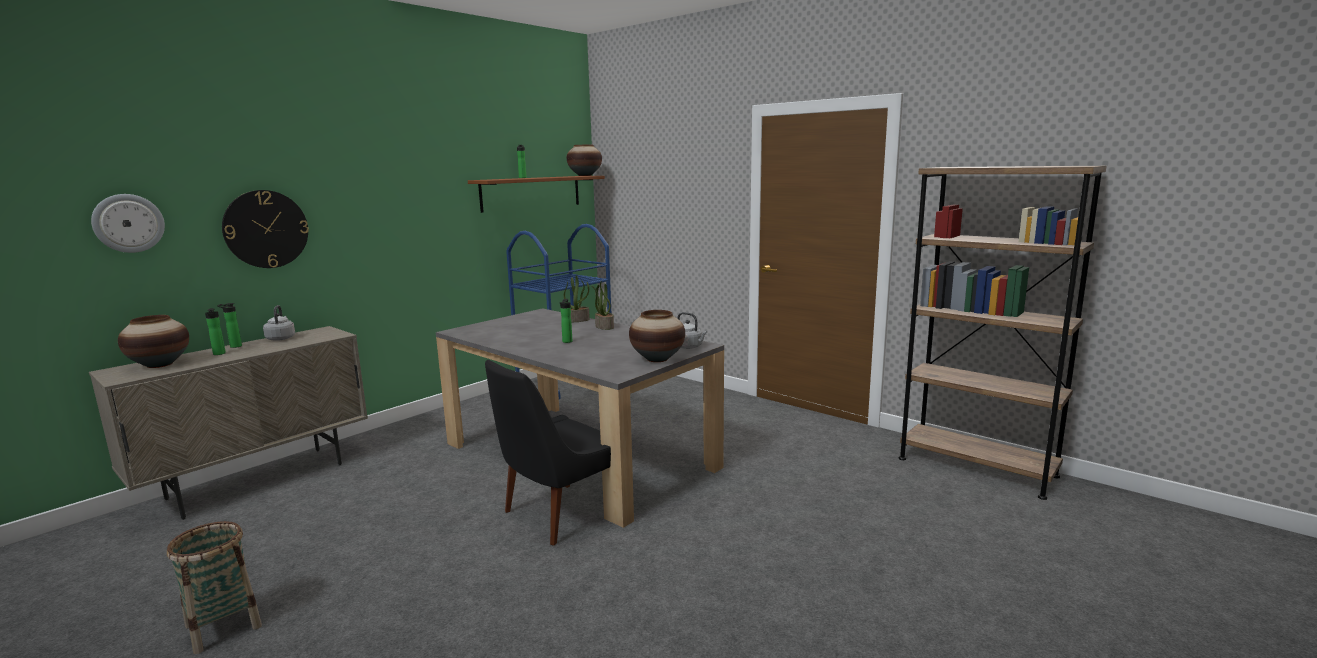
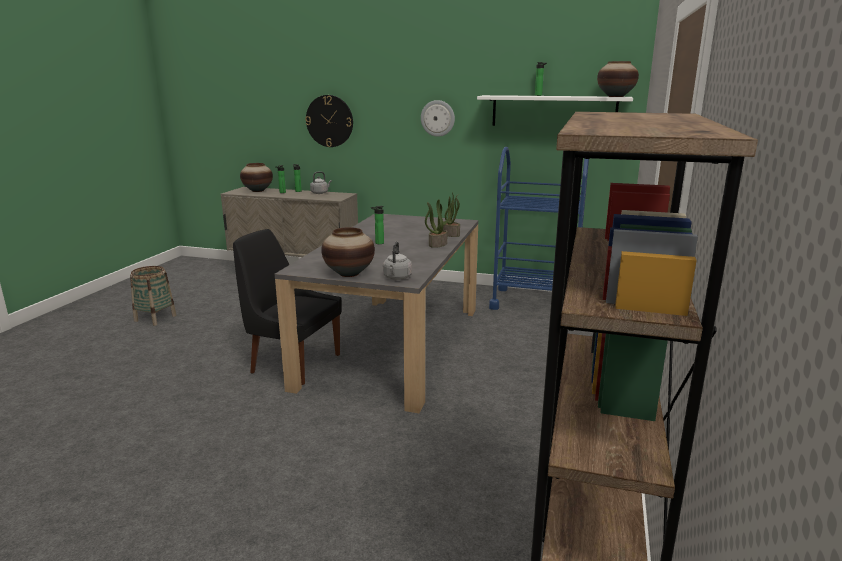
camera: 65 degrees right, 5 degrees up
(128, 223) = (266, 110): wall clock -> wall clock (437, 118)
(531, 193) = (553, 111): brown shelf -> white shelf

